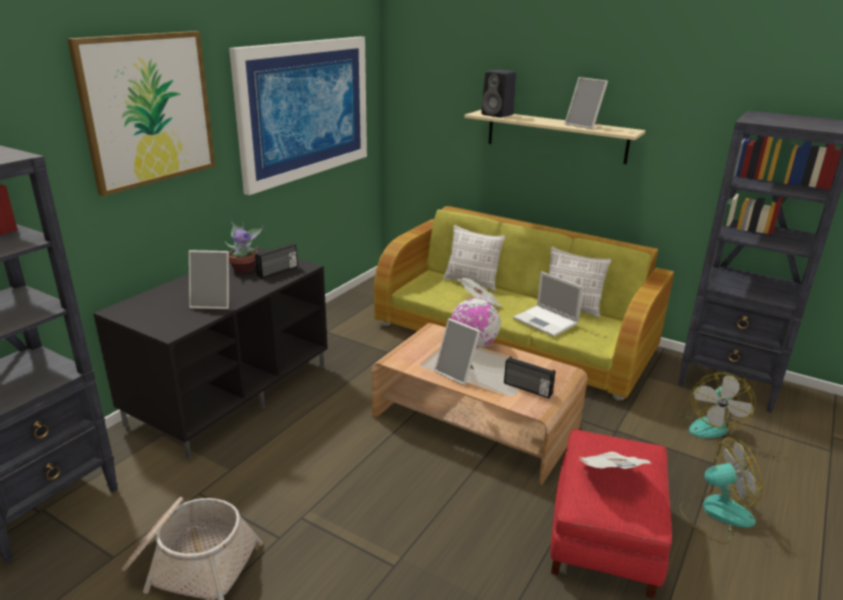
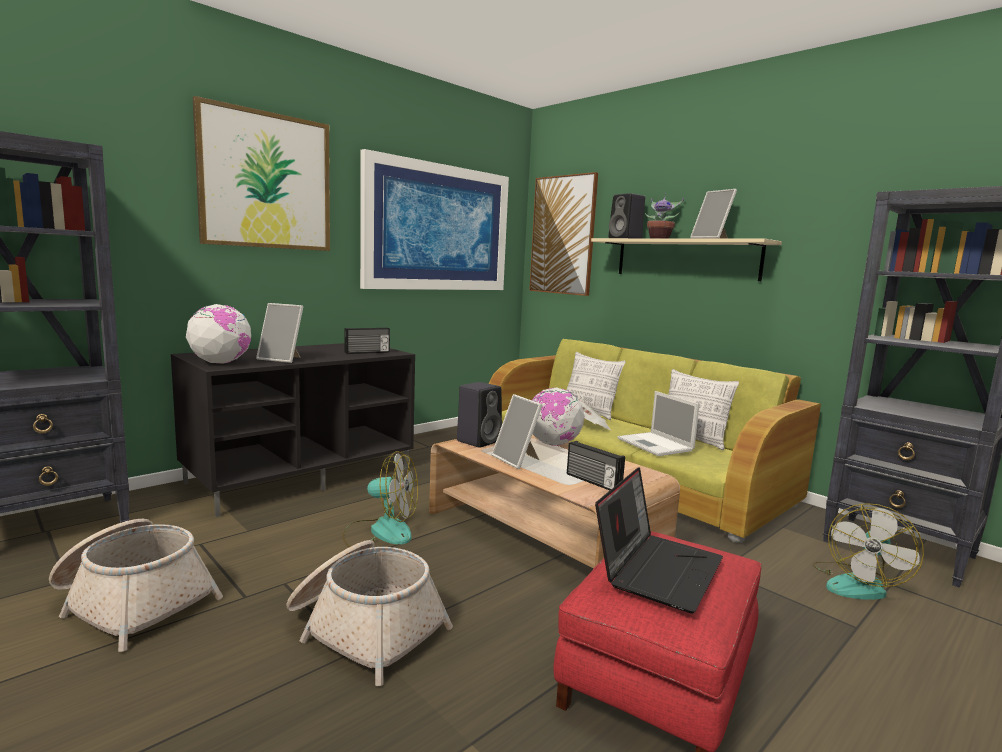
camera: 15 degrees right, 15 degrees down
(163, 323) = (220, 363): none -> globe
(245, 269) = (339, 349): potted plant -> potted plant (660, 239)
(390, 543) = (364, 627): none -> basket
(412, 352) = (479, 441): none -> black speaker
(425, 98) = (563, 235): none -> picture
(611, 475) = (657, 568): newspaper -> laptop
(716, 513) = (845, 686): fan -> fan (380, 531)

